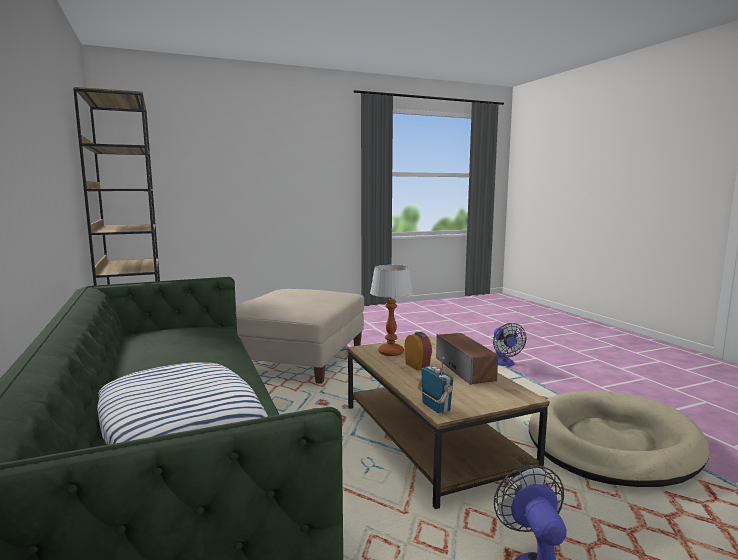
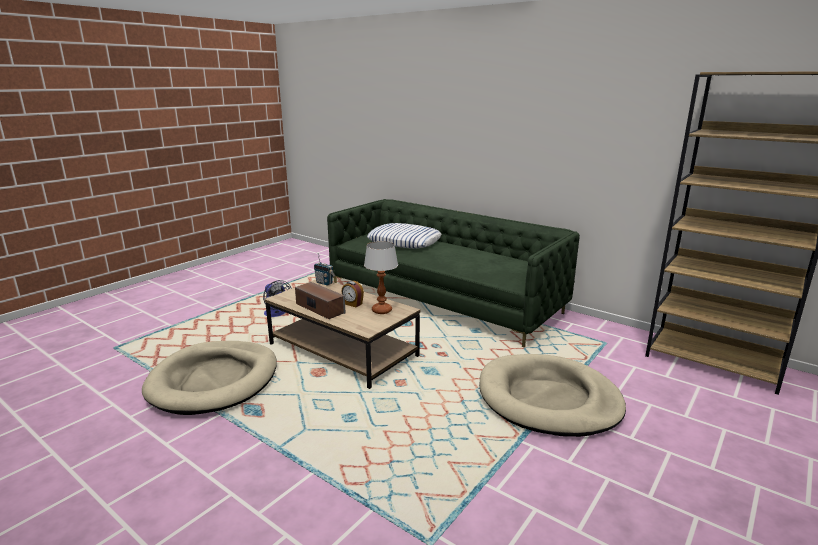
camera: 150 degrees right, 10 degrees up
(297, 358) = (548, 399): beige ottoman -> beige dog bed
(503, 364) = (307, 473): fan -> none

